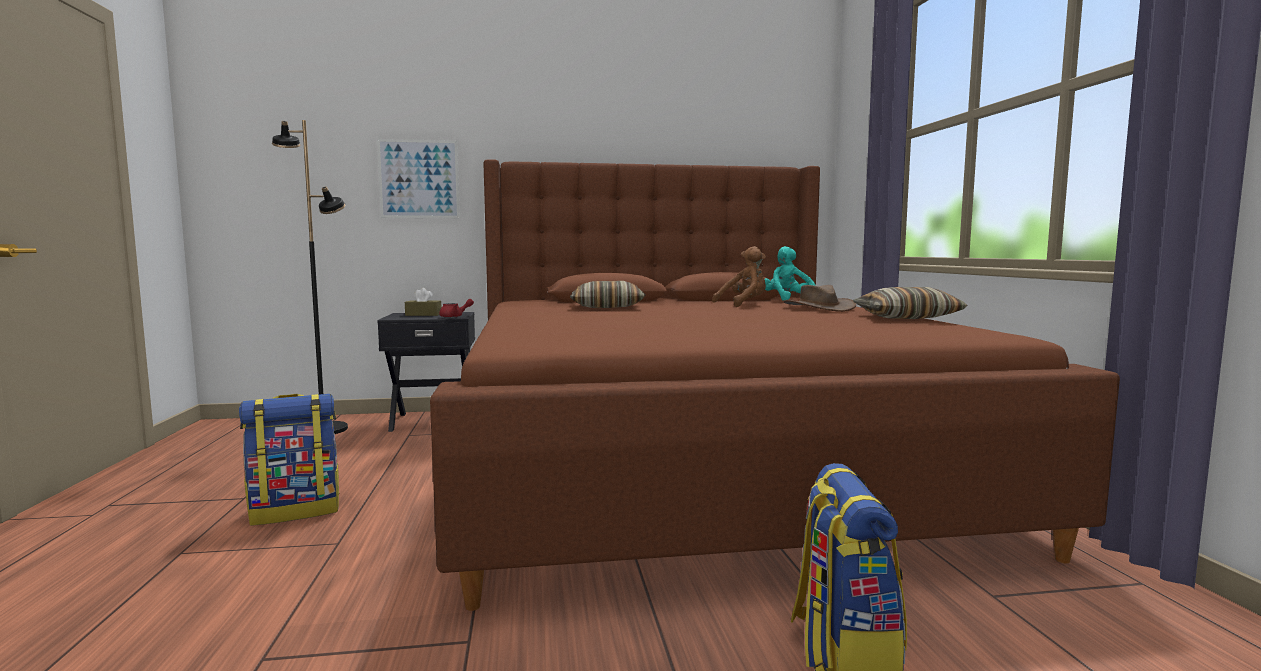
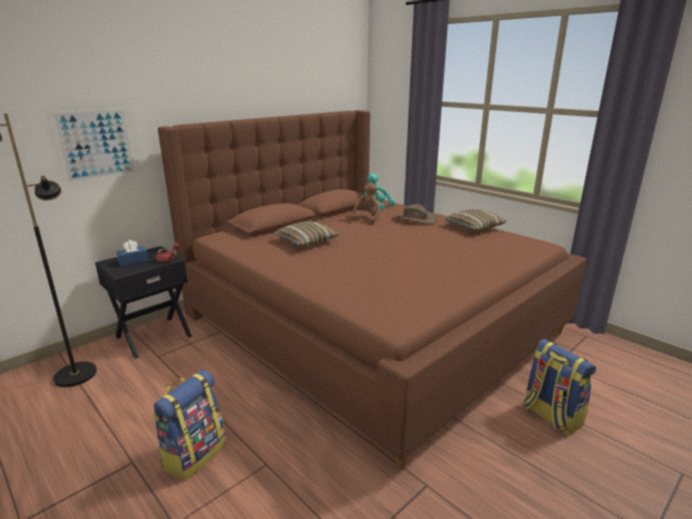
camera: 35 degrees left, 15 degrees up
(423, 314) = (133, 261): brown tissue box -> blue tissue box

